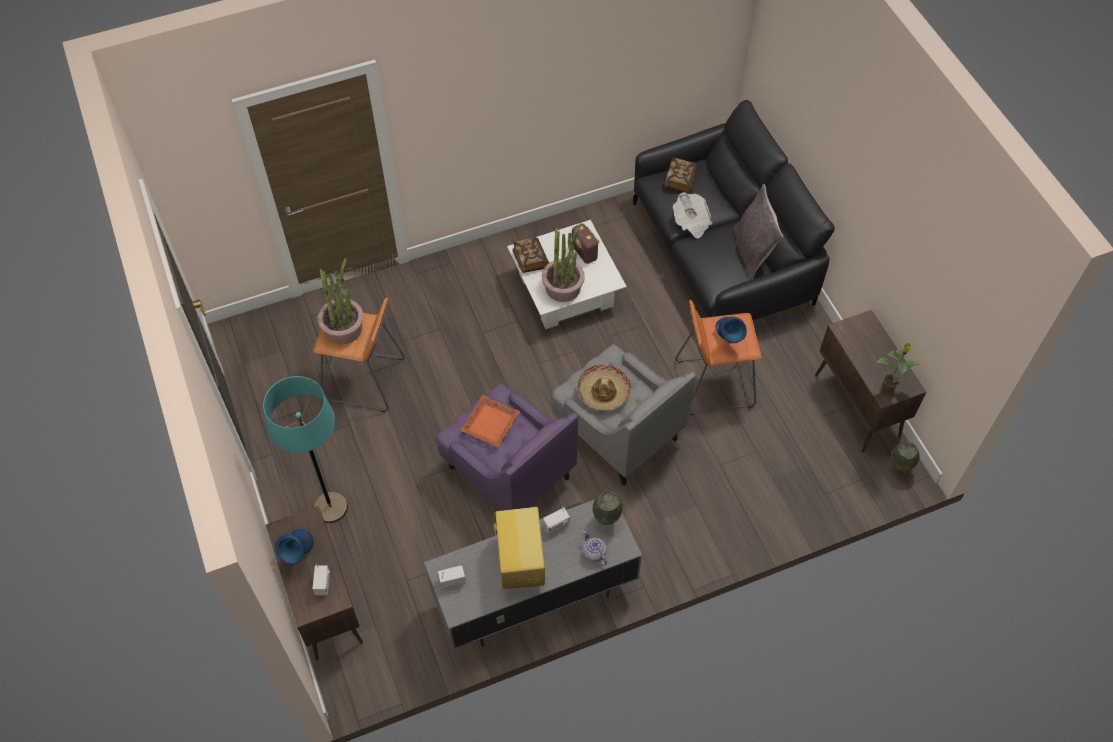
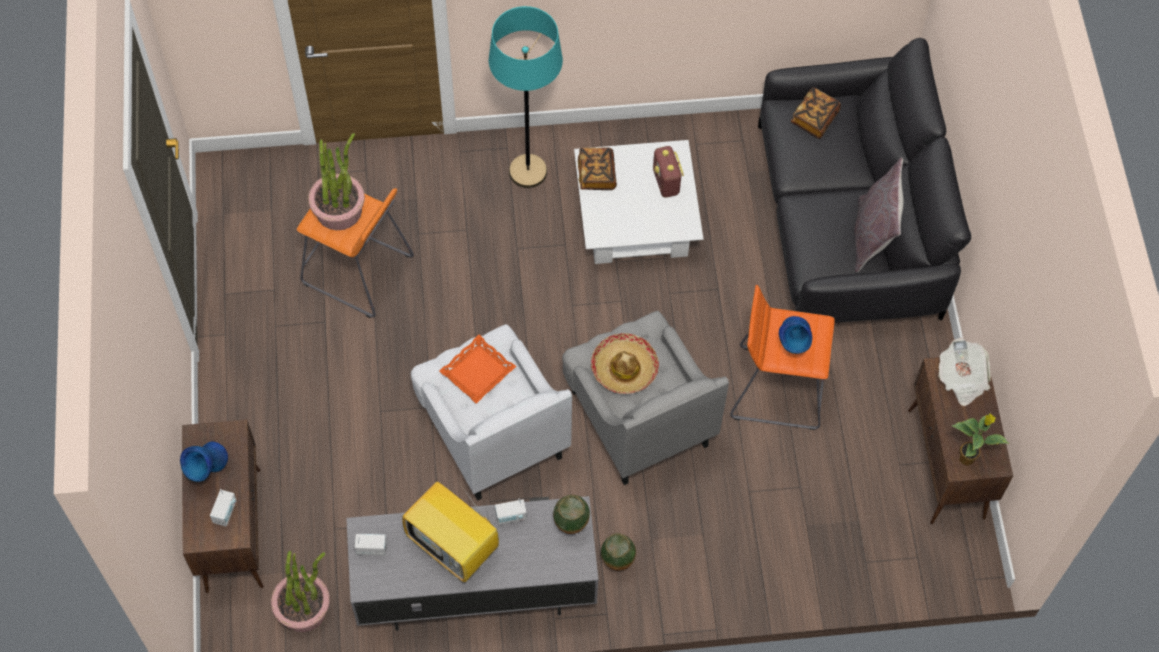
camera: 15 degrees right, 5 degrees up
(331, 508) = (273, 418): turquoise floor lamp -> turquoise floor lamp (528, 172)
(508, 472) = (492, 431): purple armchair -> white armchair
(519, 560) = (455, 546): television -> television turned 120 degrees clockwise
(563, 287) = (625, 220): potted plant -> potted plant (304, 608)
(594, 553) = (543, 562): teapot -> none
(691, 222) = (810, 177): newspaper -> newspaper (962, 379)
(899, 469) = (968, 557): vase -> vase (617, 564)

